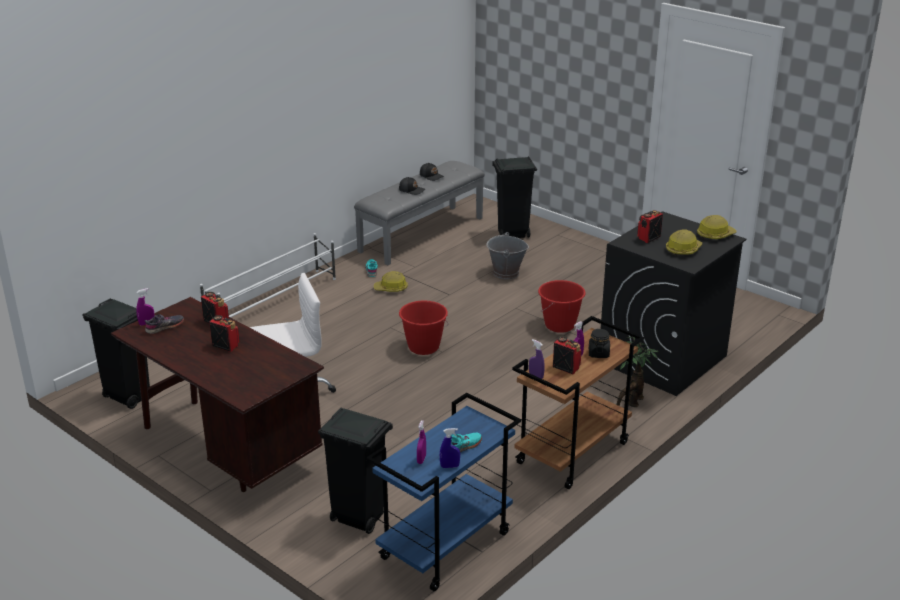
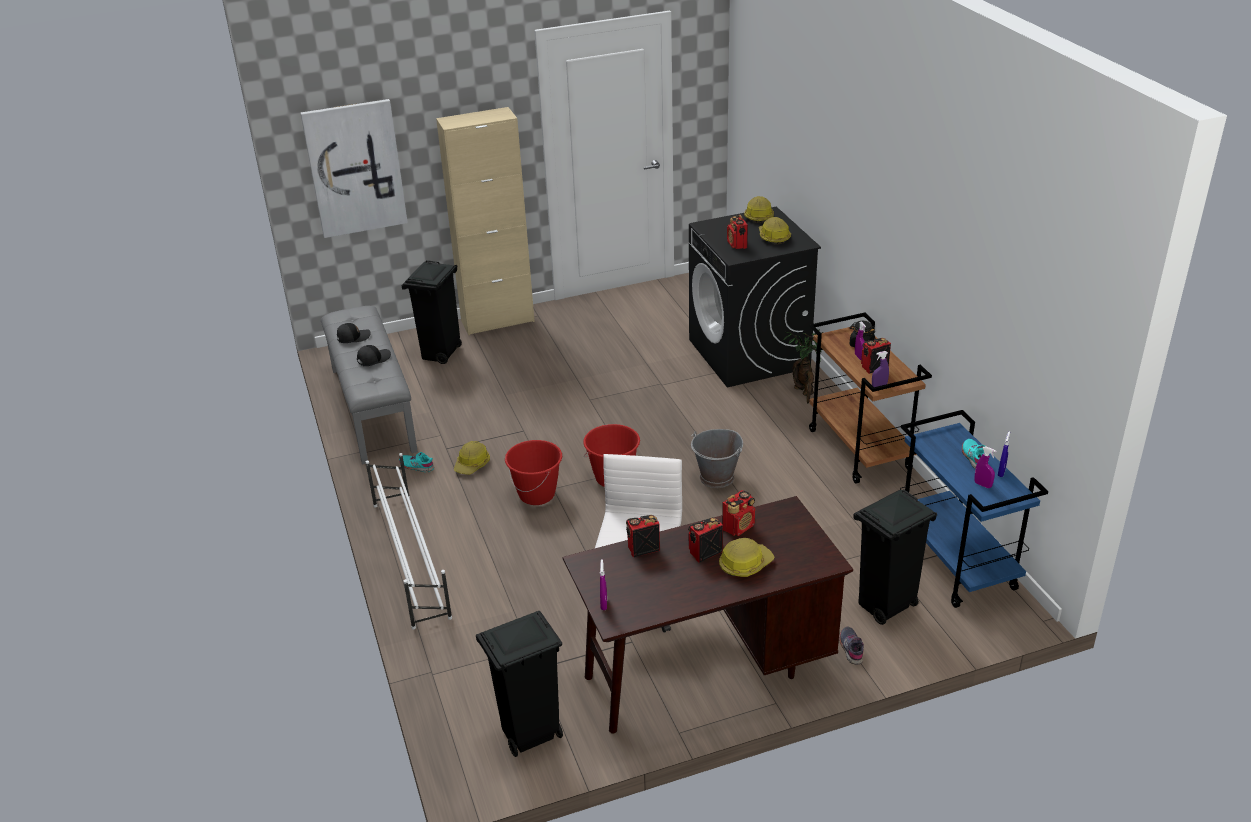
camera: 60 degrees left, 5 degrees up
(165, 327) = (625, 591): grey shoe -> grey shoe (851, 648)
(221, 364) = (745, 564): none -> hard hat
(265, 351) = (738, 527): none -> radio
(505, 273) = (516, 383): grey bucket -> grey bucket (717, 477)
(518, 65) = (355, 168): none -> picture
(560, 325) = (646, 386): red bucket -> red bucket (537, 494)
(580, 240) = (497, 321): none -> beige cabinet

